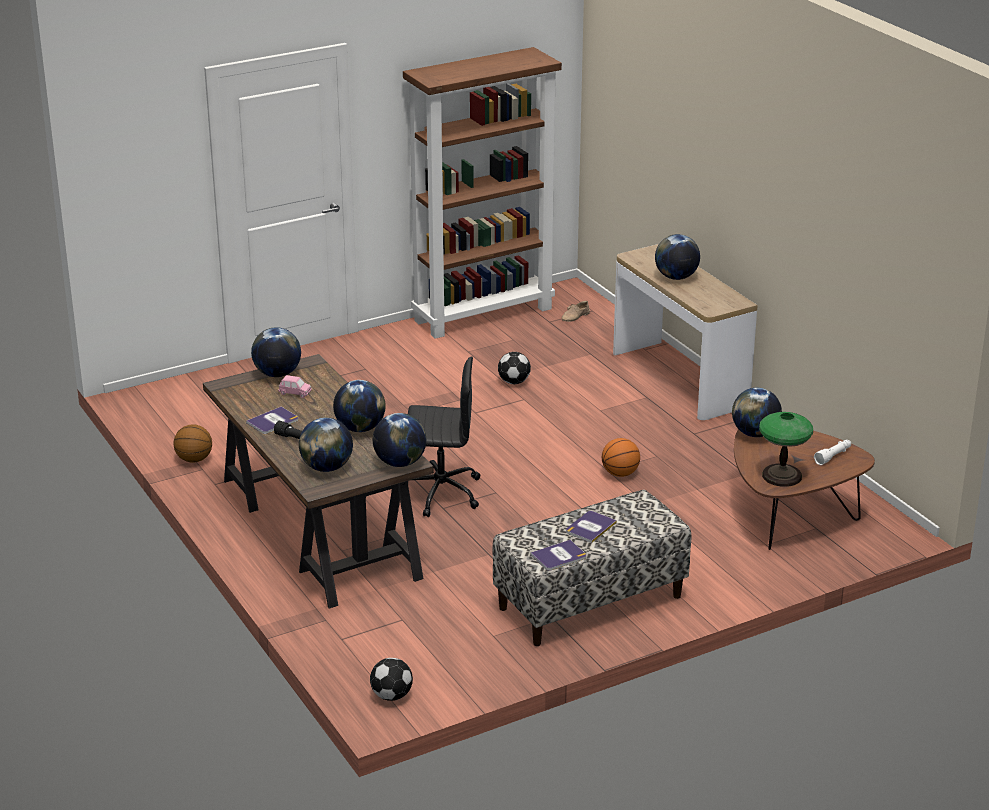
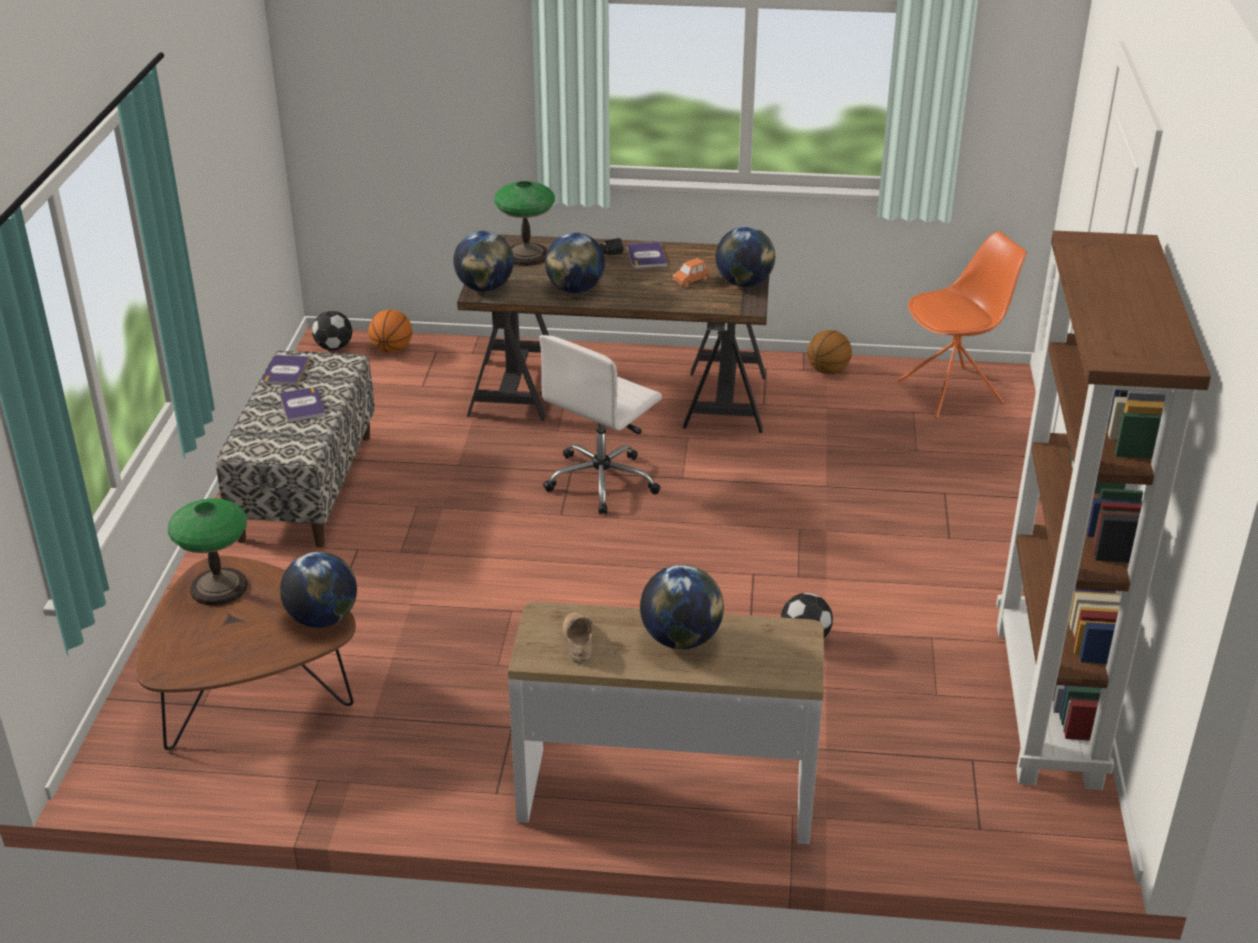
camera: 125 degrees right, 5 degrees up
(179, 408) = (952, 392): none -> orange chair
(295, 393) = (690, 280): pink toy car -> orange toy car
(326, 468) = (526, 255): globe -> table lamp
(439, 492) = (603, 481): black office chair -> white office chair
(576, 316) = (969, 798): beige shoe -> beige shoe (577, 641)
(620, 473) = (494, 616): basketball -> basketball (392, 350)
(833, 456) = (194, 652): white flashlight -> none

